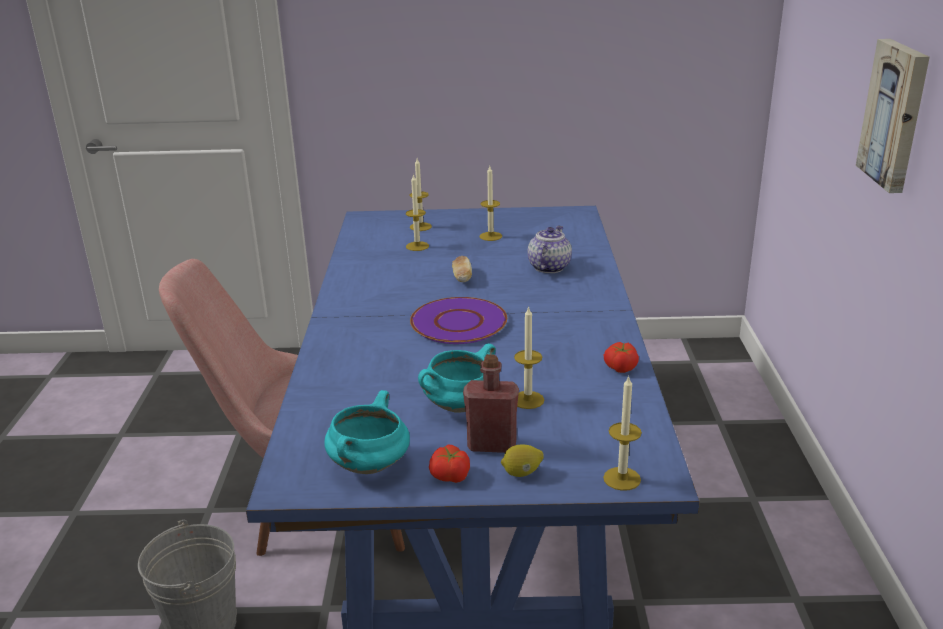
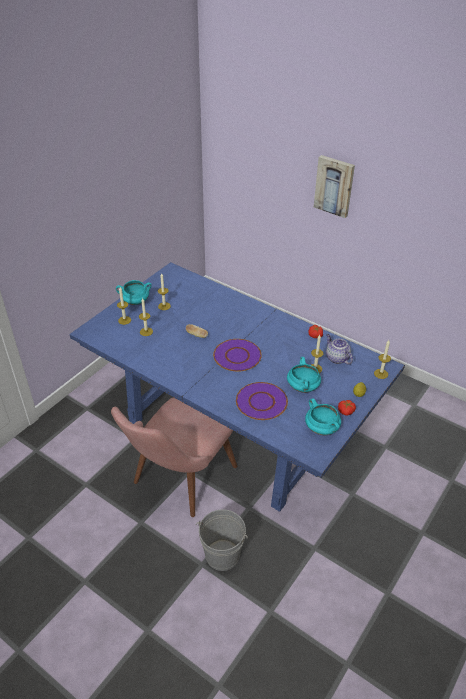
camera: 55 degrees left, 15 degrees up
(371, 382) = (261, 402): none -> purple plate
(468, 218) = (135, 302): none -> turquoise cooking pot
(492, 445) = (336, 392): red bottle -> none
(549, 267) = (216, 307): teapot -> teapot (336, 358)

